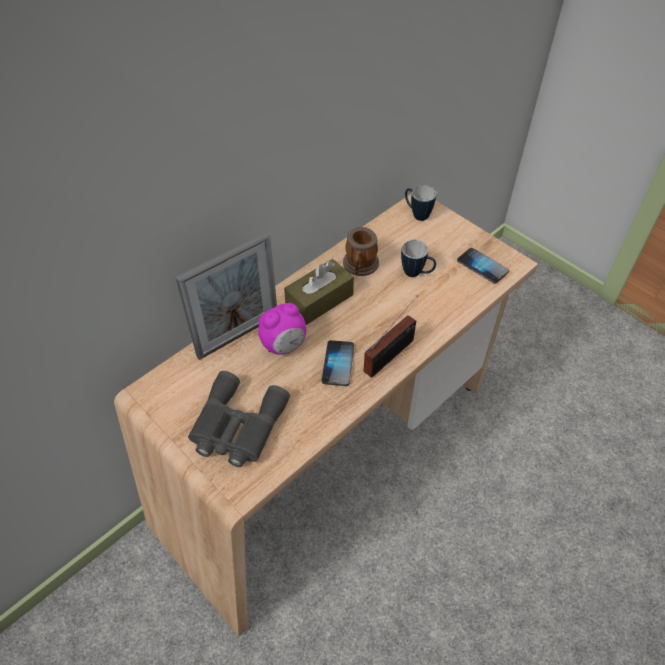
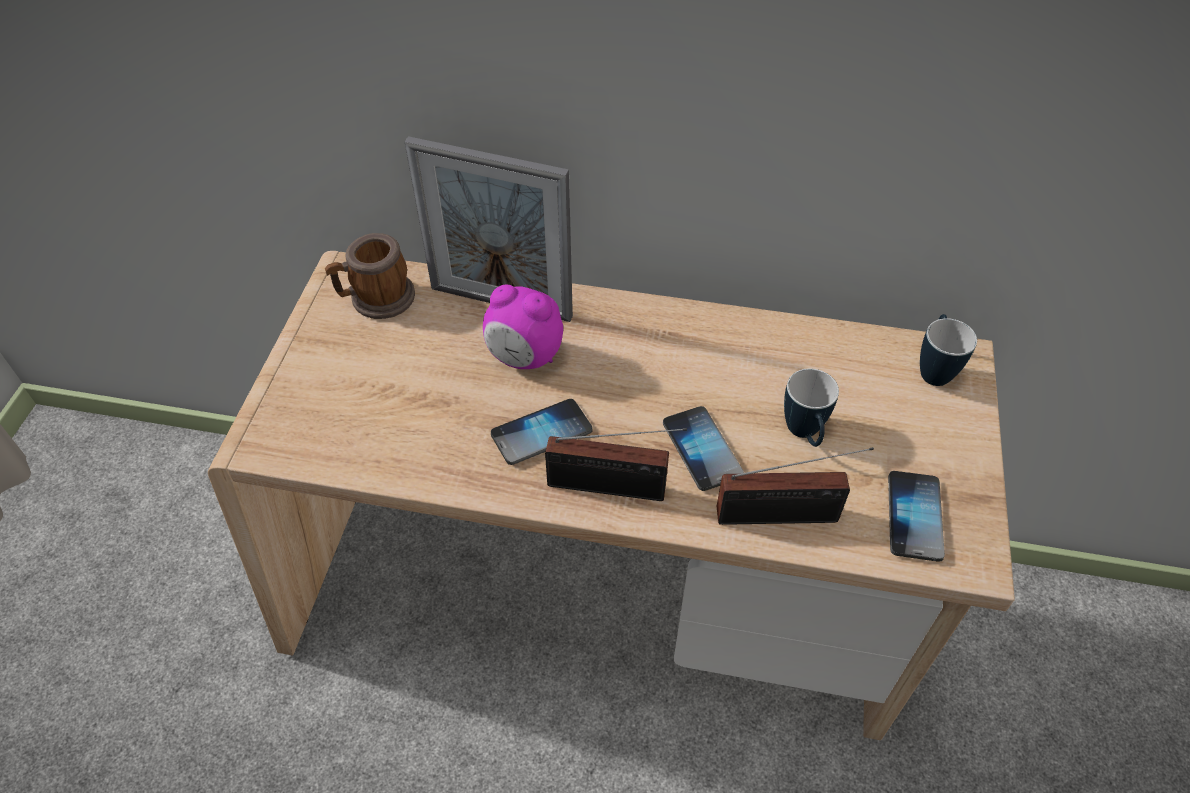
camera: 55 degrees right, 0 degrees up
(236, 427) = (354, 385): grey binoculars -> none
(319, 300) = (638, 349): brown tissue box -> none
(360, 266) = (748, 359): mug -> mug (376, 299)
(396, 311) = (701, 449): none -> phone
(452, 305) = (784, 516): none -> radio

